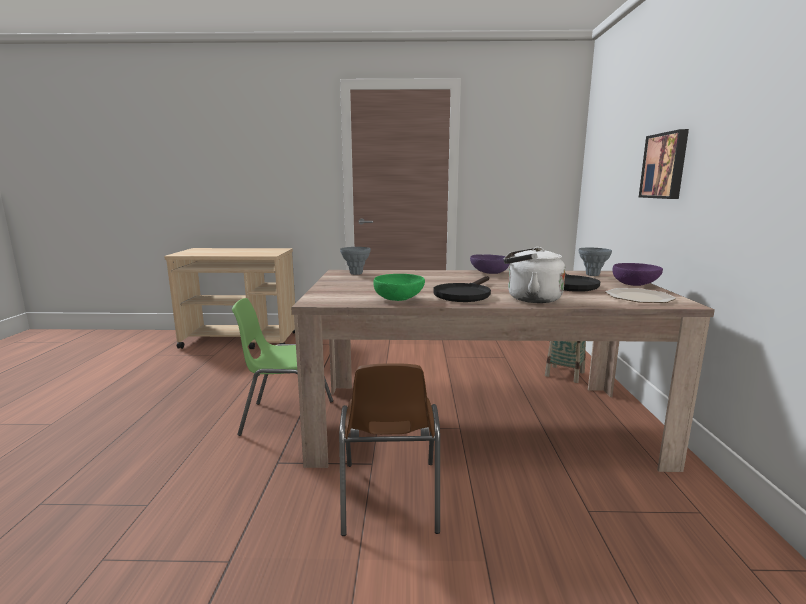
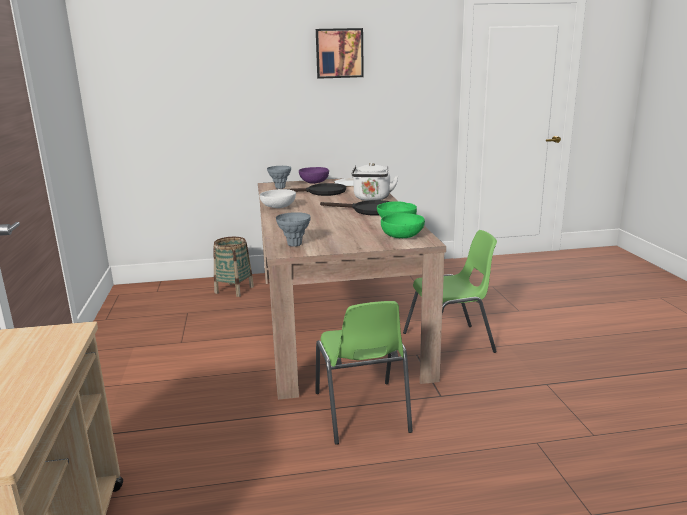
camera: 100 degrees left, 5 degrees up
(344, 297) = (402, 236): none -> green bowl
(389, 497) = (450, 343): brown chair -> green chair
(488, 273) = (278, 208): purple bowl -> white bowl
(665, 166) = (265, 99): picture -> picture (339, 53)

